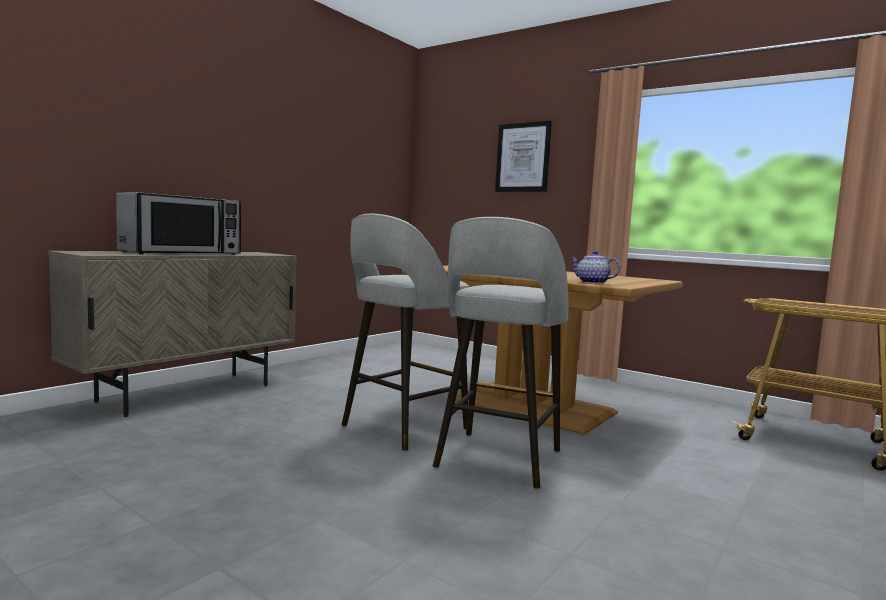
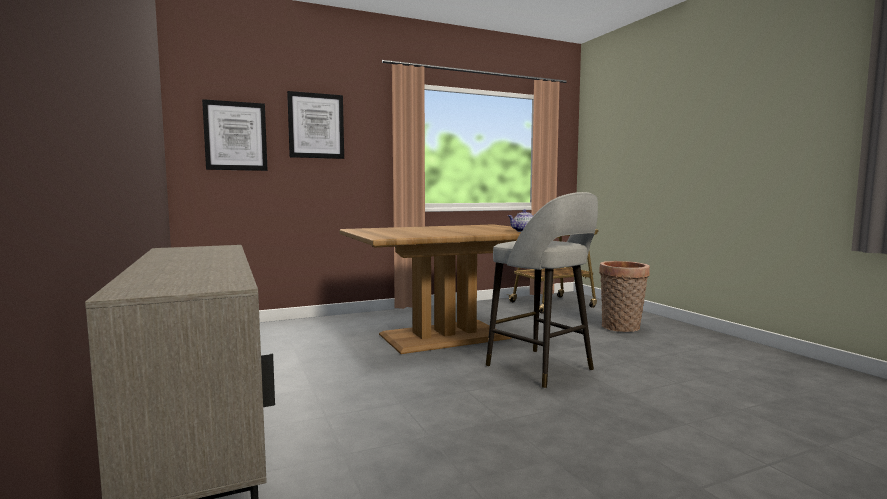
camera: 60 degrees left, 0 degrees up
(182, 253) = (196, 263): microwave -> none
(402, 428) = (454, 382): grey stool -> none
(456, 173) = (235, 136): none -> picture
(794, 499) = (621, 328): none -> basket

